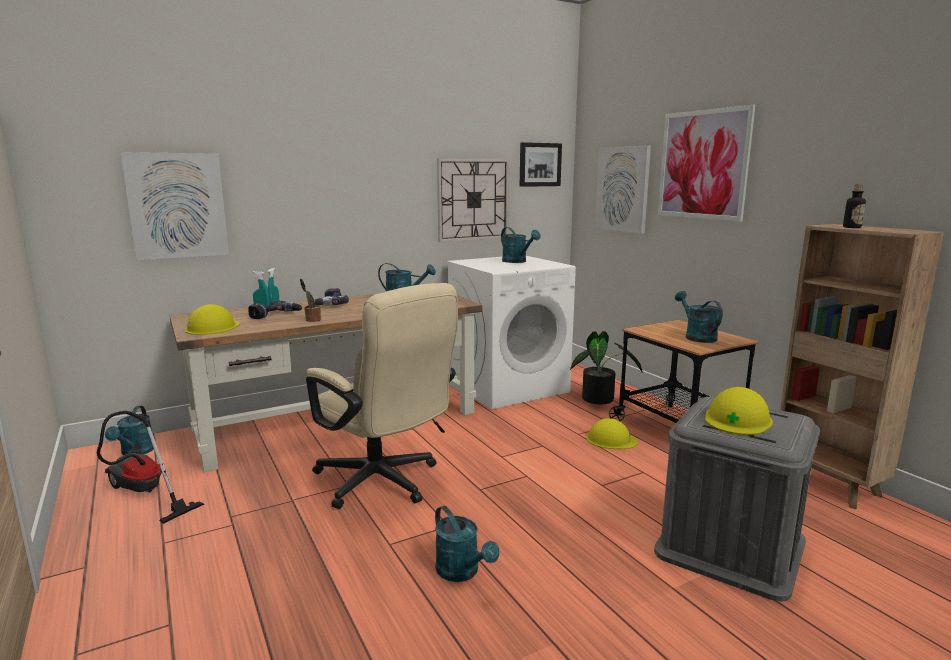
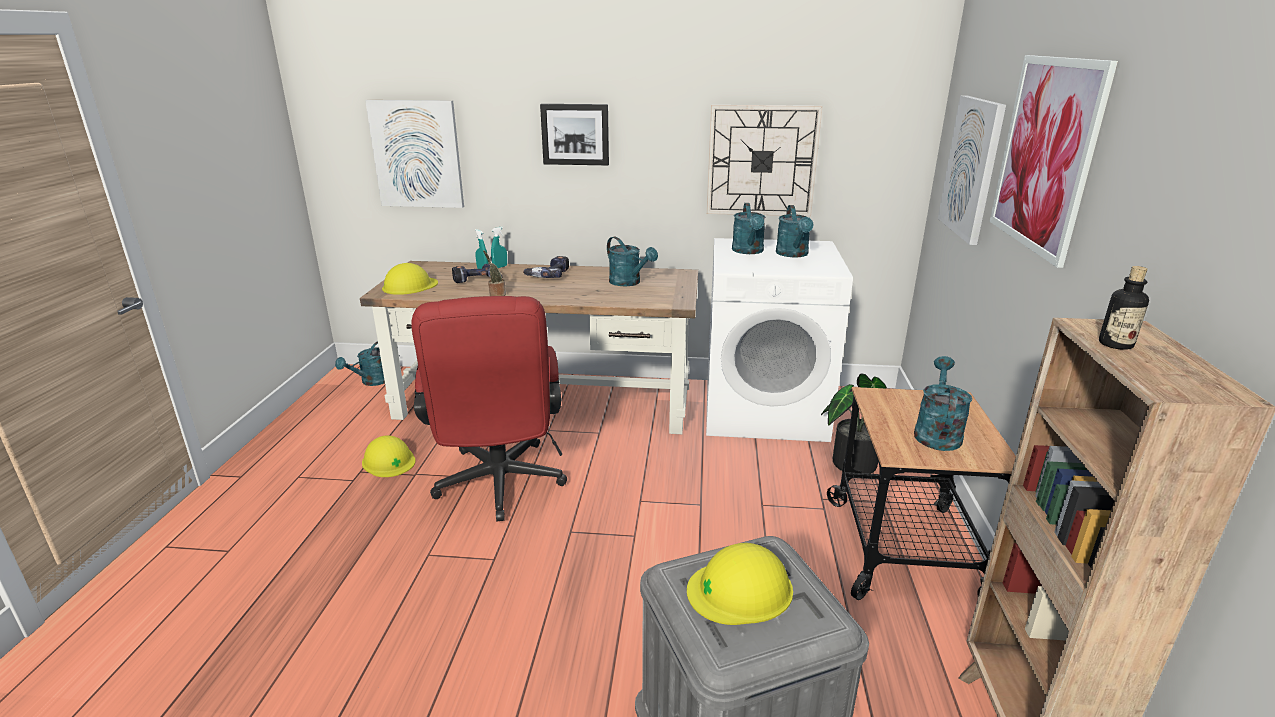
camera: 35 degrees right, 10 degrees up
(143, 493) = (335, 424): vacuum cleaner -> none
(384, 483) = (499, 487): beige office chair -> red office chair
(462, 572) = (444, 615): turquoise watering can -> turquoise watering can (748, 251)
(539, 164) = (878, 114): picture -> picture (575, 134)
(611, 439) = (792, 528): yellow hard hat -> yellow hard hat (389, 461)

